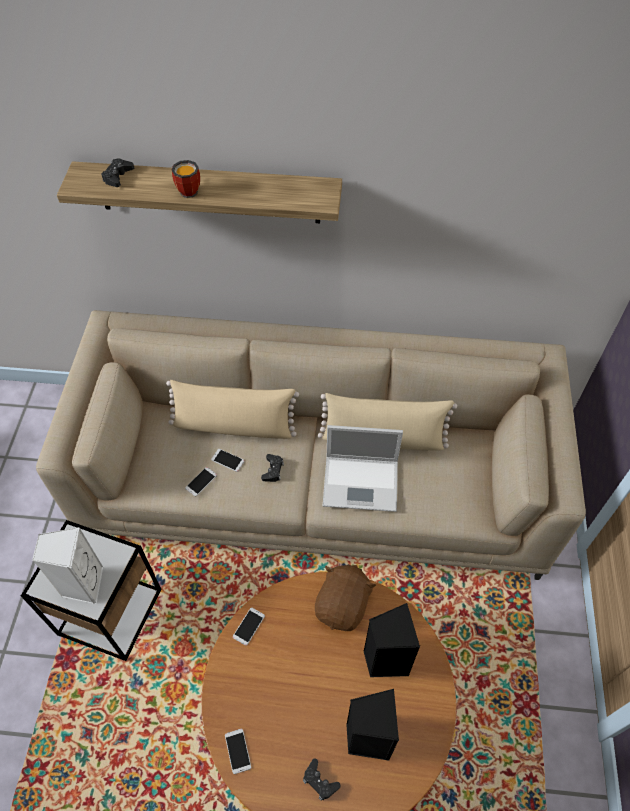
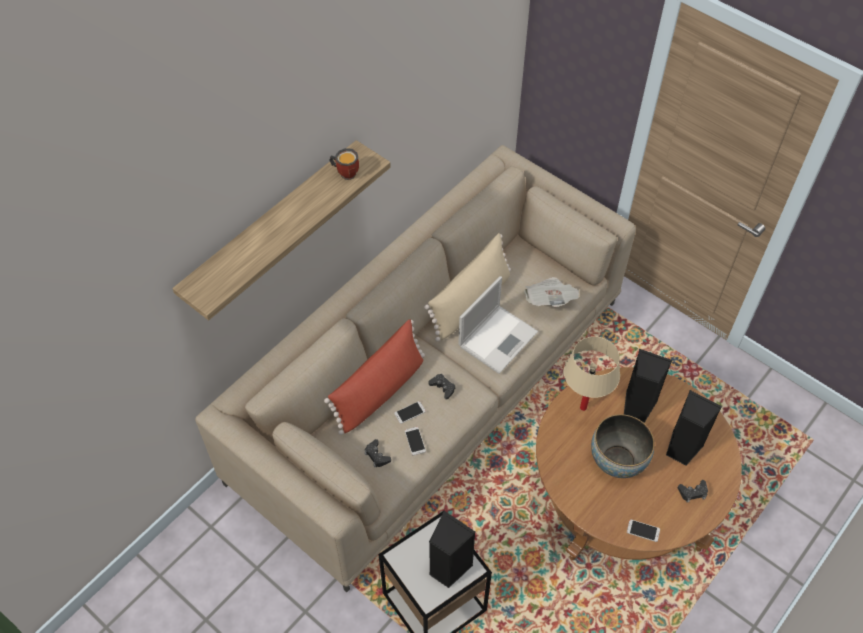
camera: 55 degrees left, 0 degrees up
(83, 584) = (448, 567): white speaker -> black speaker
(118, 176) = (223, 266): black game controller -> black game controller (377, 456)
(190, 189) = (284, 229): mug -> mug (346, 172)
(234, 425) = (380, 391): beige pillow -> red pillow
(248, 626) = (558, 475): phone -> none
(304, 676) = (617, 461): none -> bowl
(343, 605) = (583, 408): brown plush toy -> beige table lamp
(442, 501) = (549, 301): none -> newspaper

